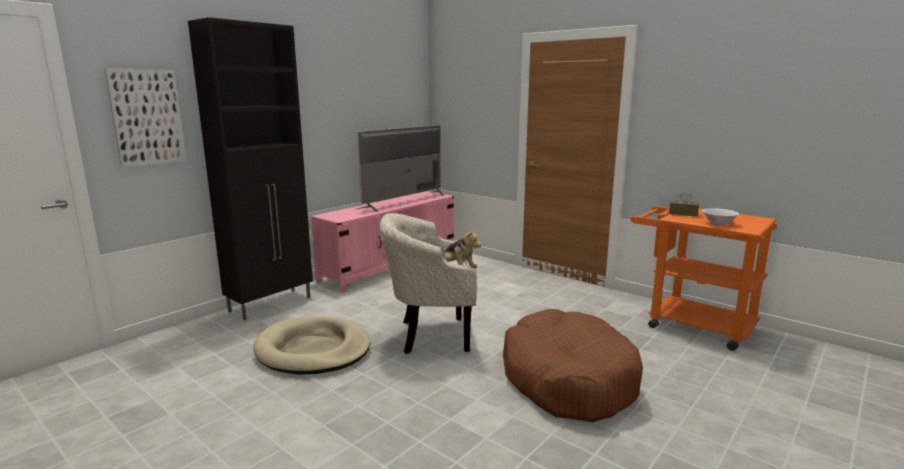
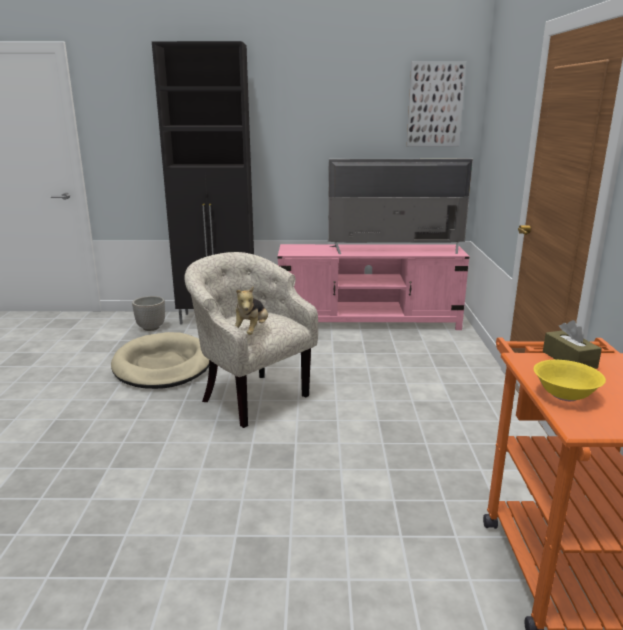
camera: 50 degrees right, 5 degrees up
(147, 117) = (129, 133): picture -> picture (435, 105)
(222, 333) = (151, 328): none -> planter
(567, 379) = (251, 506): brown dog bed -> none
(718, 223) = (565, 395): white bowl -> yellow bowl

